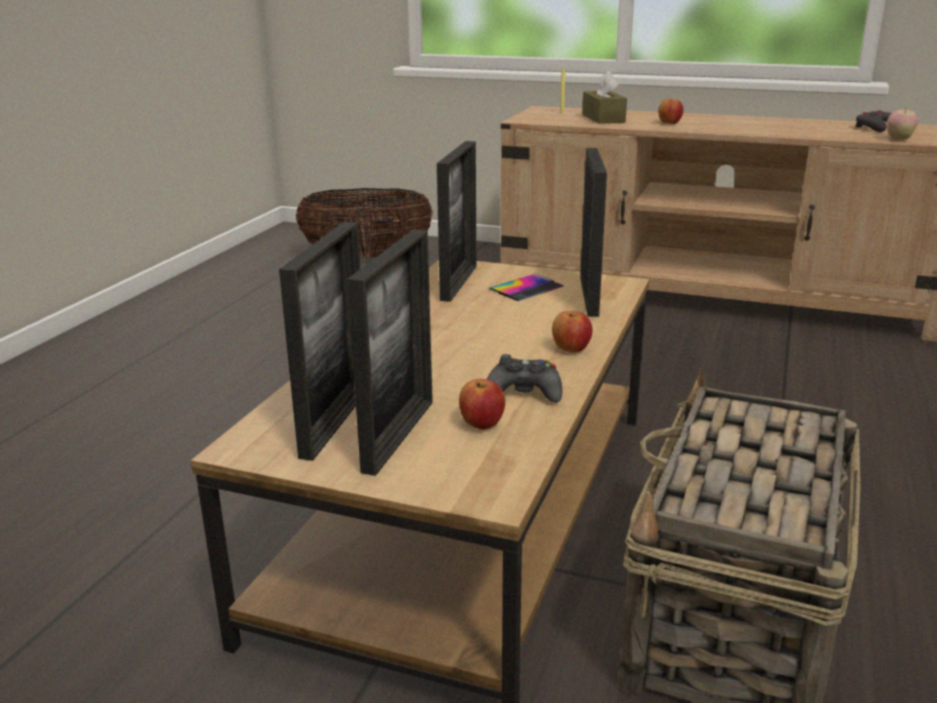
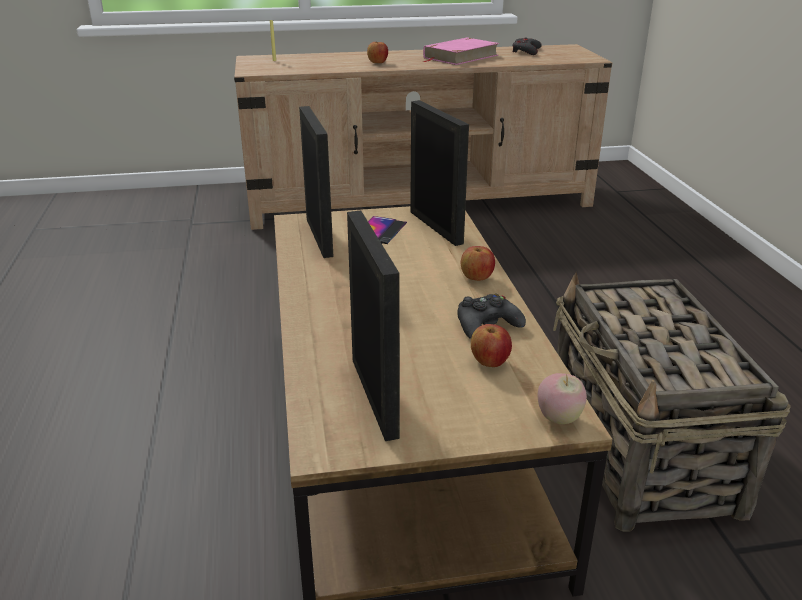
camera: 30 degrees left, 5 degrees up
(367, 257) = (94, 221): basket -> none
(399, 435) = (439, 392): picture frame -> none
(603, 118) = (318, 63): brown tissue box -> none
(778, 126) = (460, 57): none -> pink book
(899, 139) = (554, 60): apple -> apple (559, 418)

